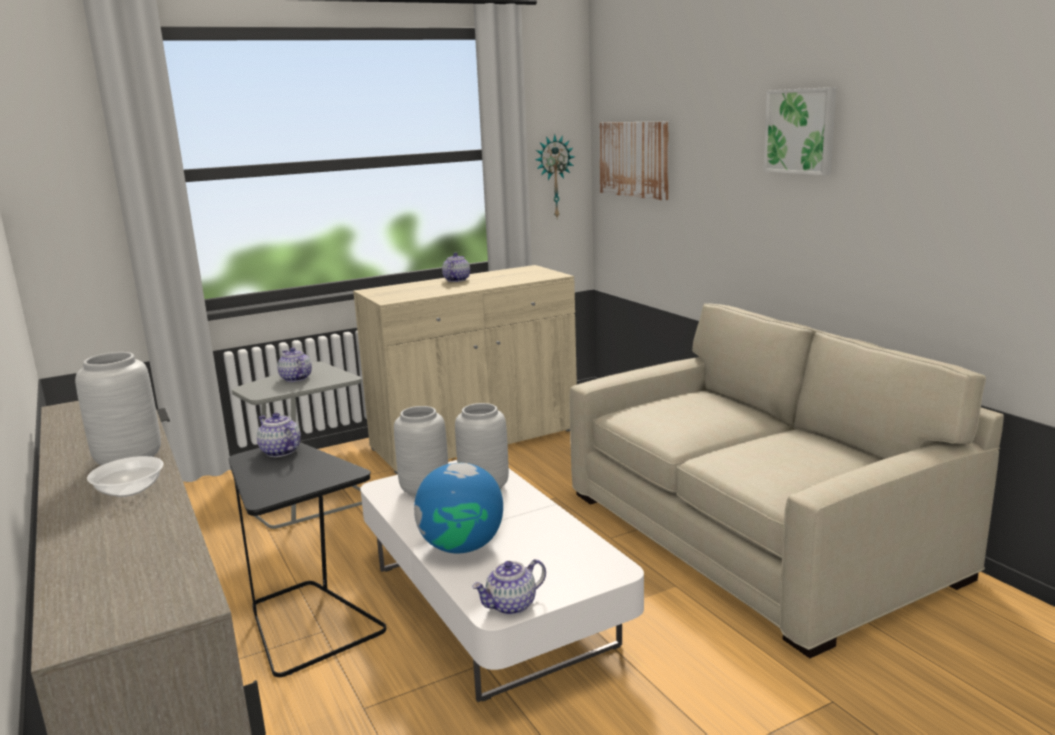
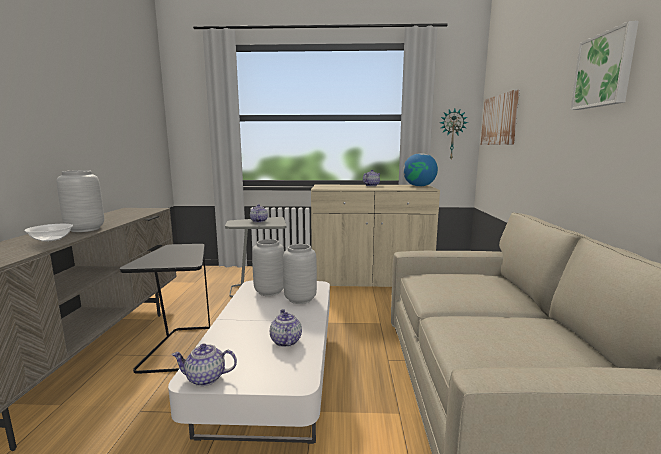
camera: 30 degrees right, 5 degrees down
(279, 451) = (187, 247): teapot -> teapot (285, 341)
(462, 546) = (239, 328): globe -> globe (419, 186)

